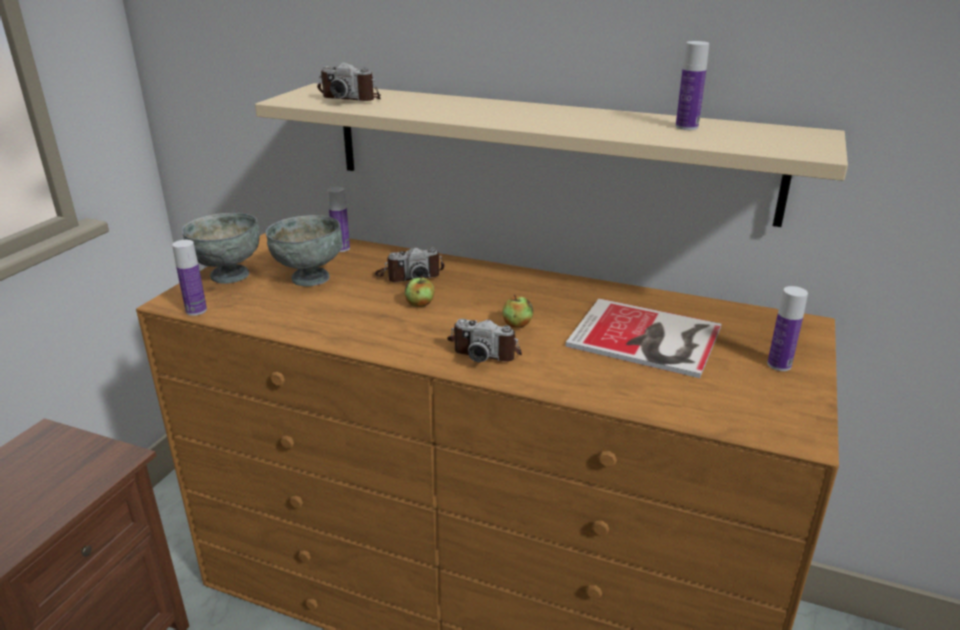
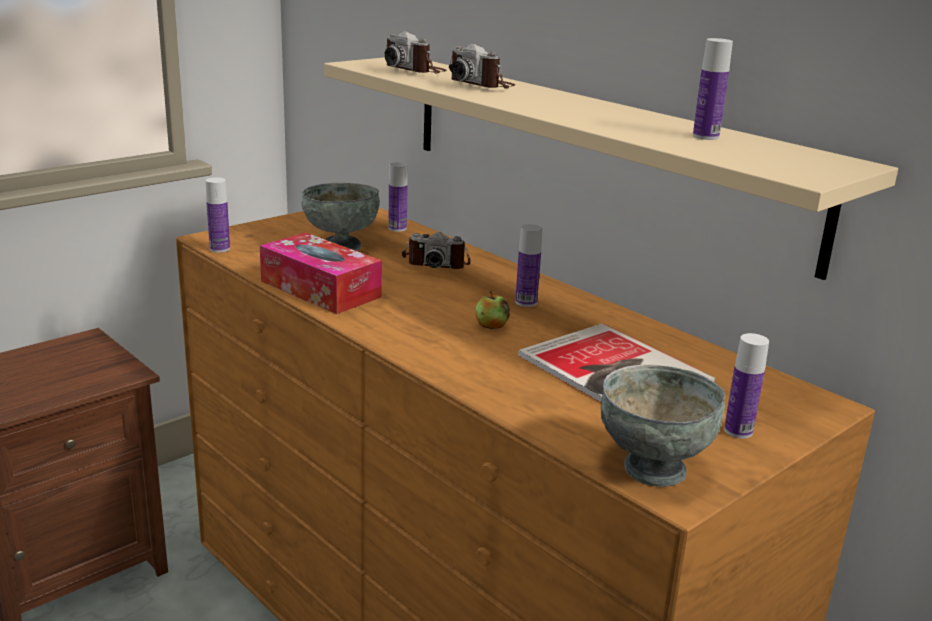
camera: 25 degrees right, 5 degrees down
(228, 275) = (274, 229): grey bowl -> grey bowl (652, 469)
(337, 328) = (320, 289): none -> tissue box
(420, 304) = (417, 288): apple -> none
(486, 349) = (435, 338): camera -> camera (481, 84)
(519, 294) = (526, 302): none -> bottle

